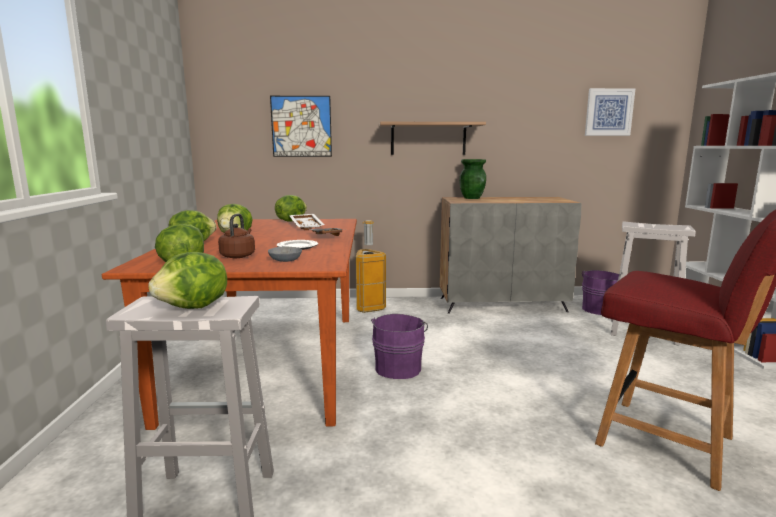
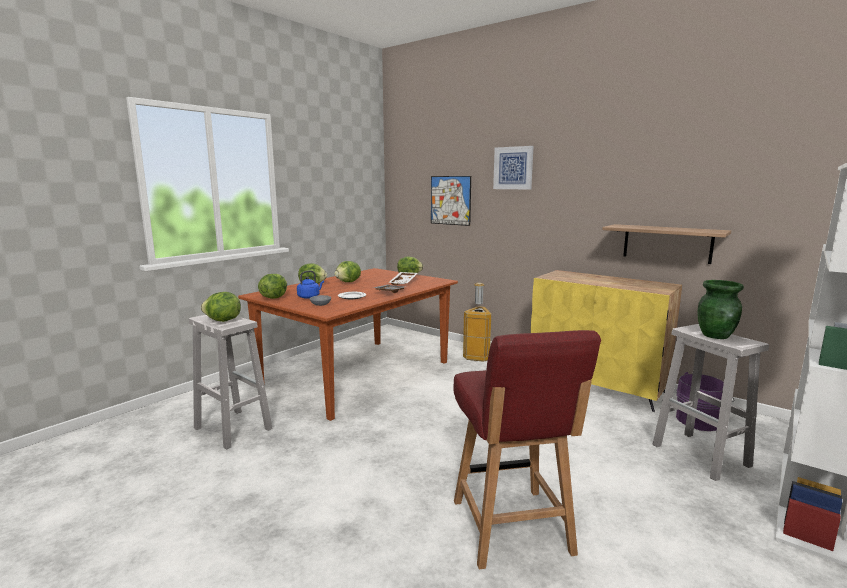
camera: 40 degrees right, 0 degrees up
(238, 256) = (309, 297): brown kettle -> blue kettle
(399, 367) = (422, 403): purple bucket -> none
(428, 139) = (547, 214): shelf -> shelf (667, 243)
(472, 198) = (578, 274): green vase -> green vase (716, 335)
(502, 304) = (597, 386): grey cabinet -> yellow cabinet
(608, 112) = (755, 192): picture -> picture (513, 168)

